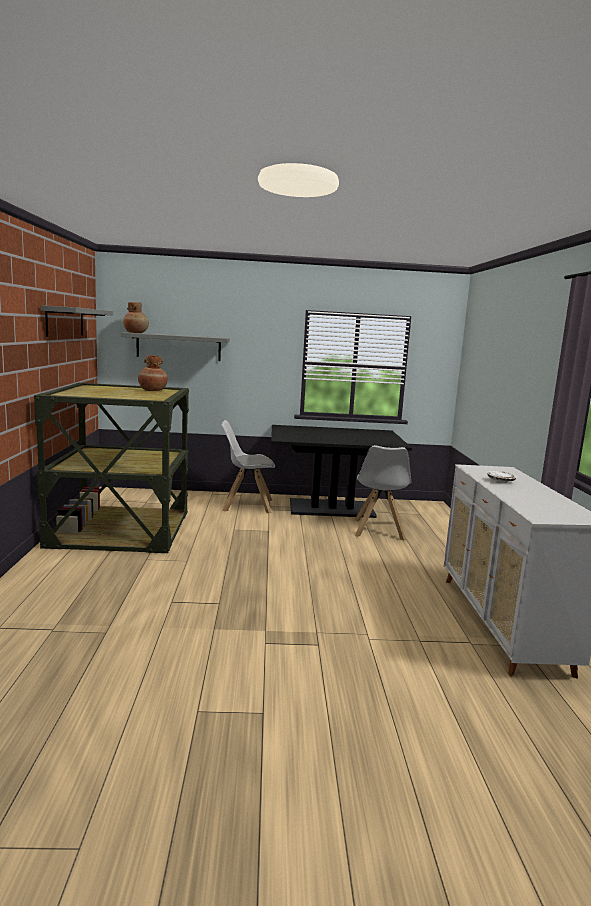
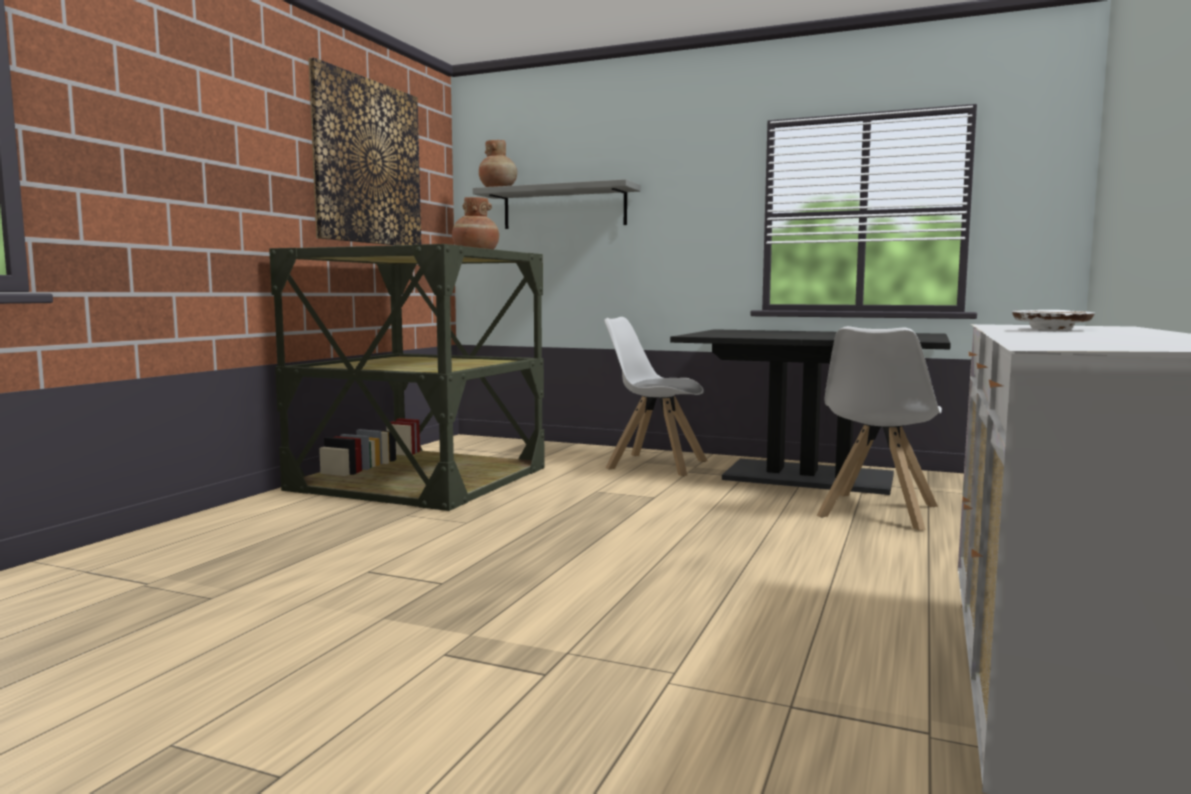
camera: 25 degrees right, 5 degrees down
(65, 322) = (368, 162): grey shelf -> picture

